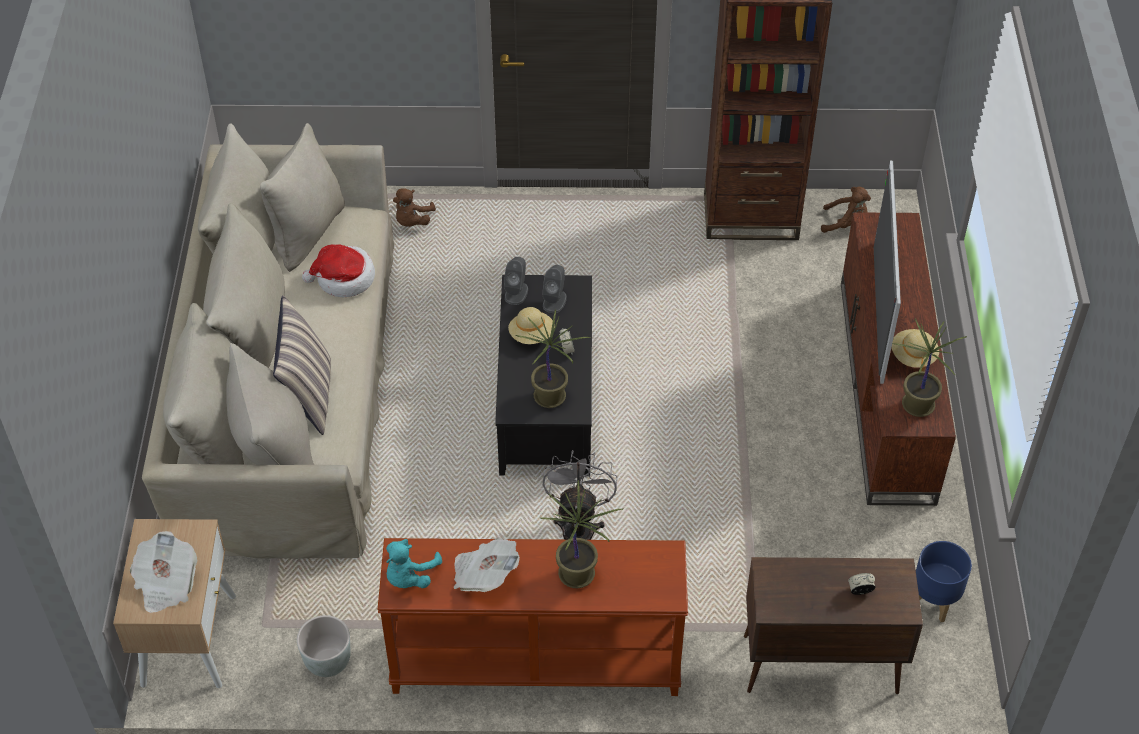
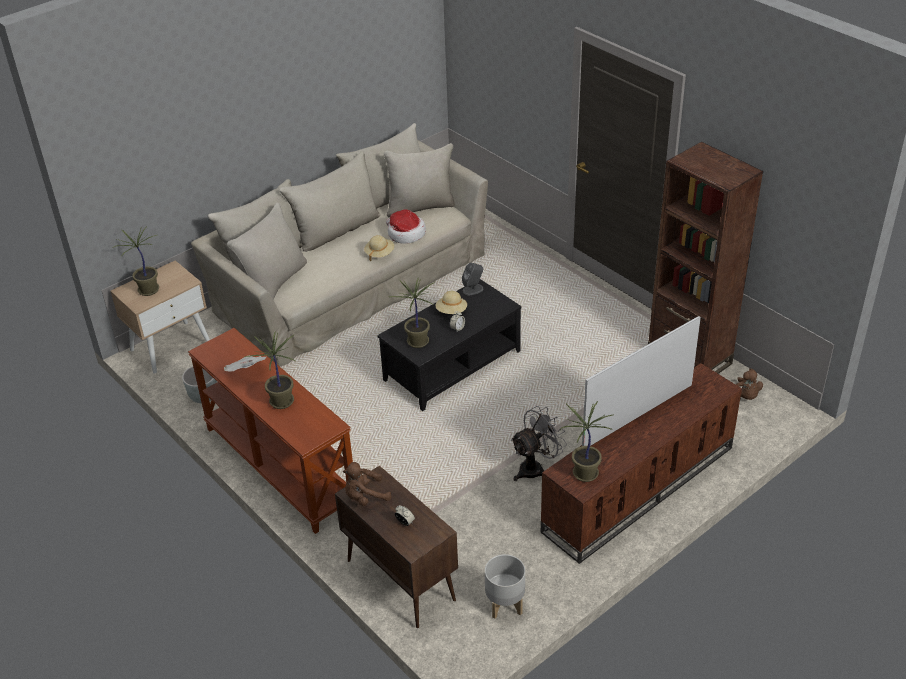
camera: 50 degrees right, 10 degrees down
(166, 583) = (148, 290): newspaper -> potted plant
(308, 395) = (319, 268): pillow -> none
(409, 576) = (218, 348): turquoise plush toy -> none
(412, 221) = (508, 250): brown plush toy -> brown plush toy (365, 497)
(554, 301) = (485, 304): grey speaker -> none
(578, 527) = (384, 428): grey fan -> grey fan (536, 468)
(913, 356) = (622, 450): beige hat -> beige hat (379, 253)
(934, 601) = (505, 605): blue planter -> grey planter

